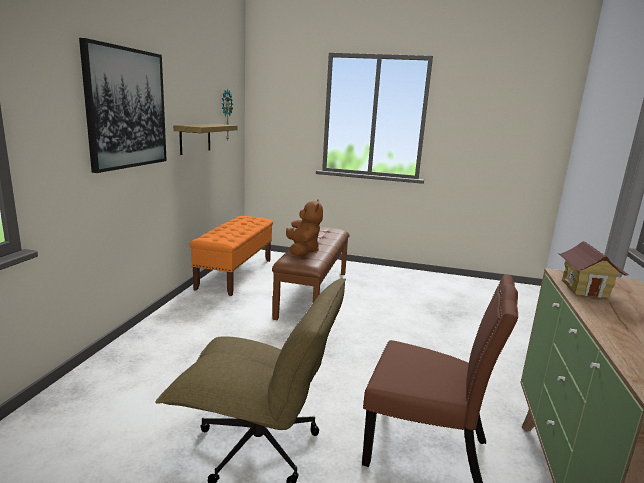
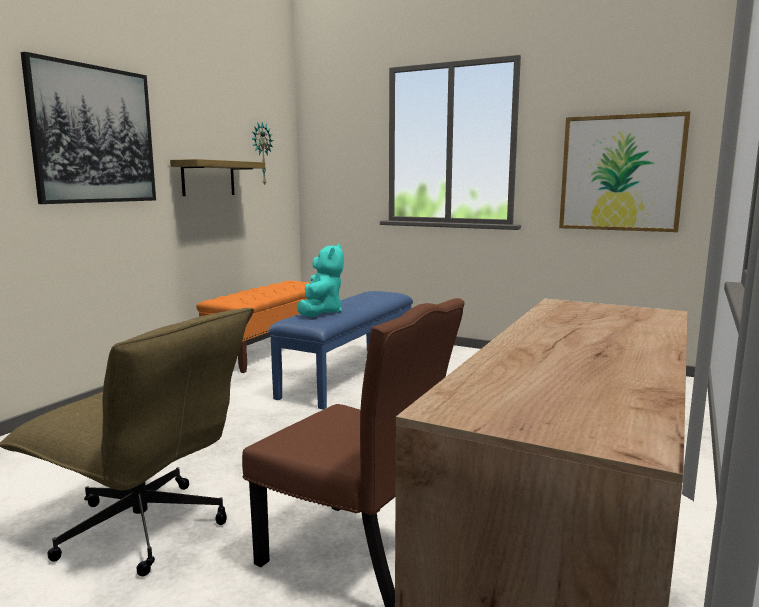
camera: 15 degrees right, 5 degrees down
(302, 251) = (320, 312): brown plush toy -> turquoise plush toy
(314, 294) = (350, 375): brown bench -> blue bench
(498, 148) = (621, 173): none -> picture
(585, 289) = (564, 316): toy house -> none

